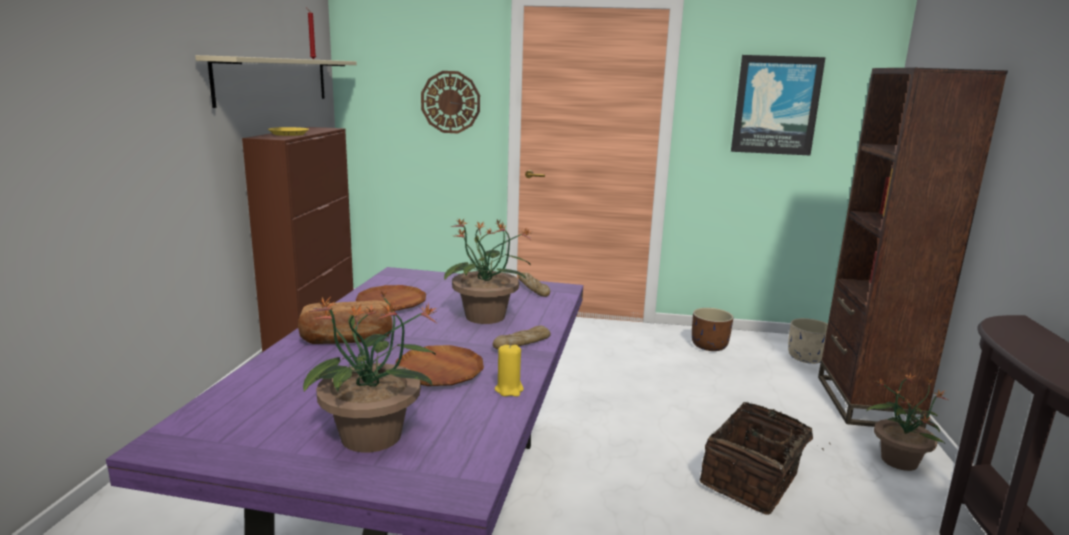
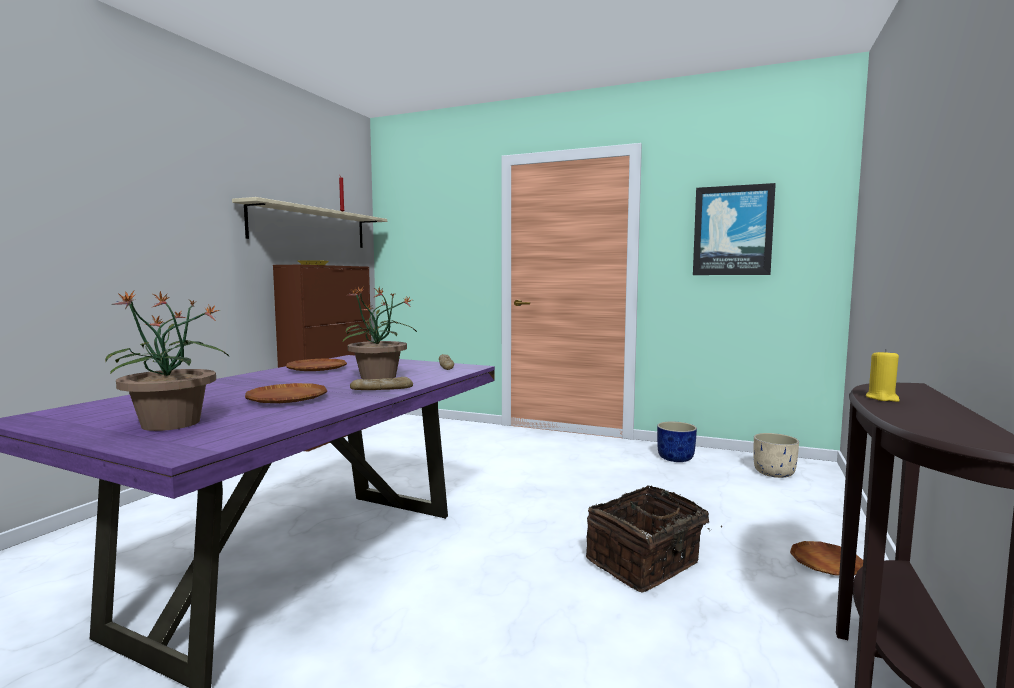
camera: 15 degrees right, 10 degrees down
(347, 339) = (249, 382): bread -> none
(450, 102) = (457, 246): wall clock -> none
(509, 390) = (325, 409): yellow candle -> yellow candle (882, 398)
(709, 346) = (676, 458): brown planter -> blue planter
(866, 402) = (819, 512): brown bookcase -> none
(898, 460) = (826, 563): potted plant -> brown plate

